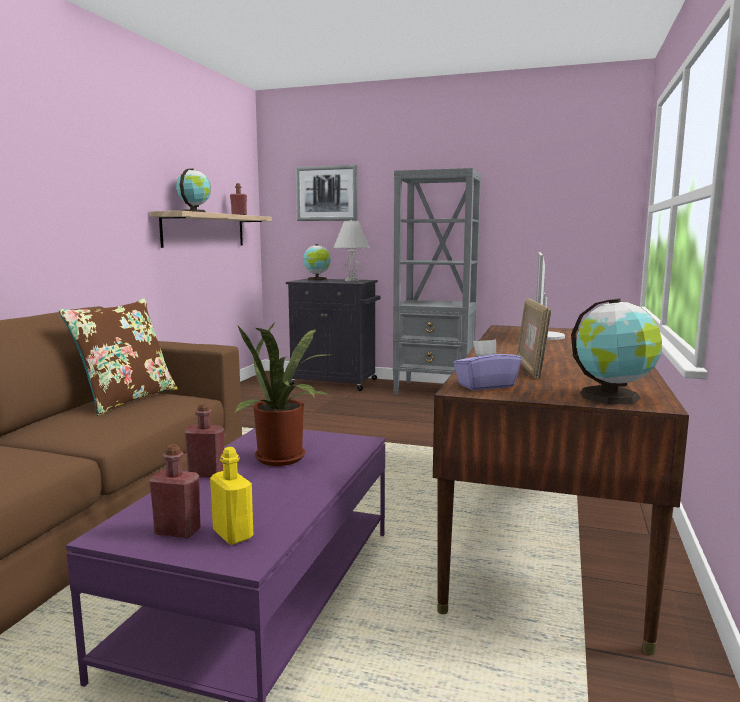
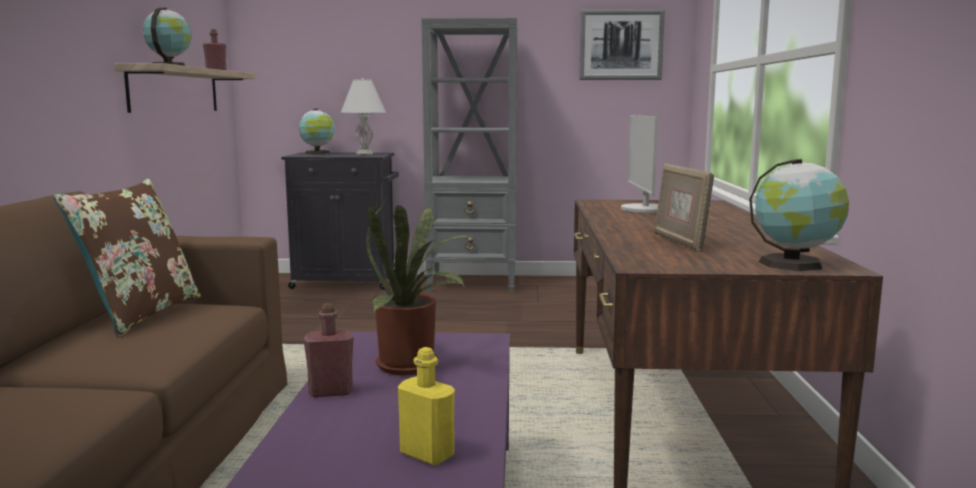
camera: 15 degrees left, 0 degrees up
(177, 531) = (355, 459): red bottle -> none
(326, 193) = (324, 45): picture -> picture (621, 45)
(485, 386) = (657, 261): purple tissue box -> none

